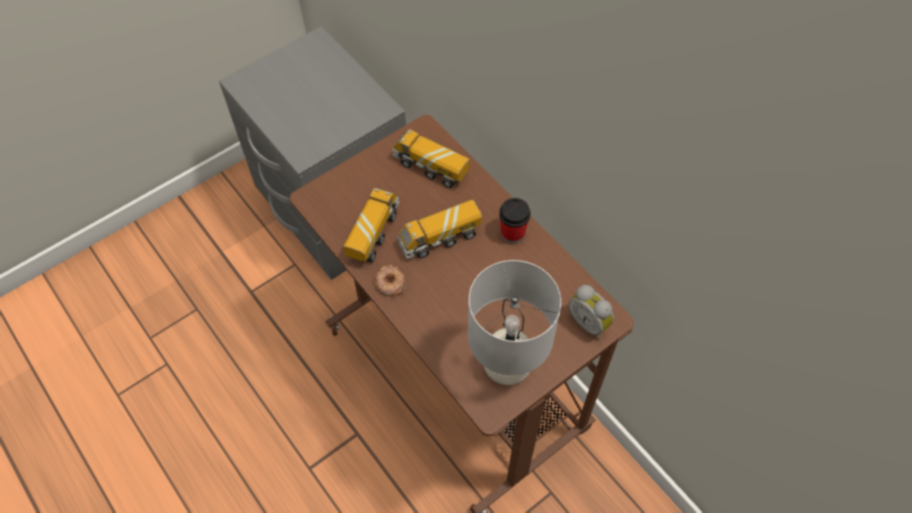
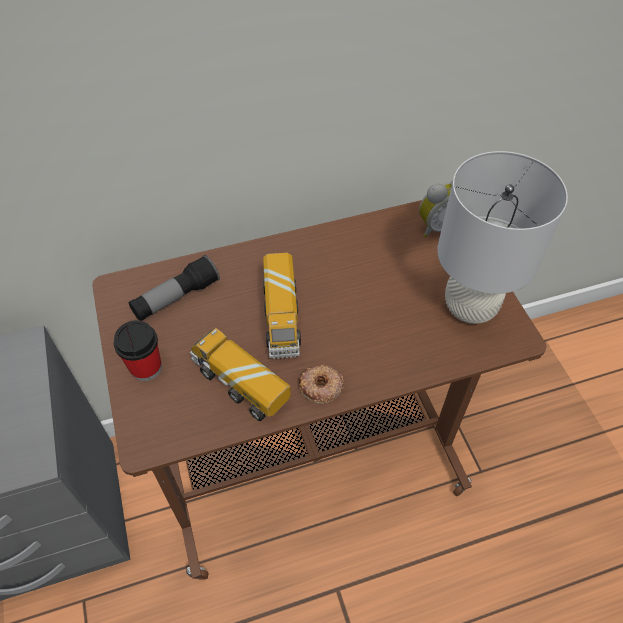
camera: 70 degrees left, 5 degrees down
(430, 168) = (176, 298): toy truck -> flashlight
(512, 233) = (306, 251): cup -> cup (146, 367)

